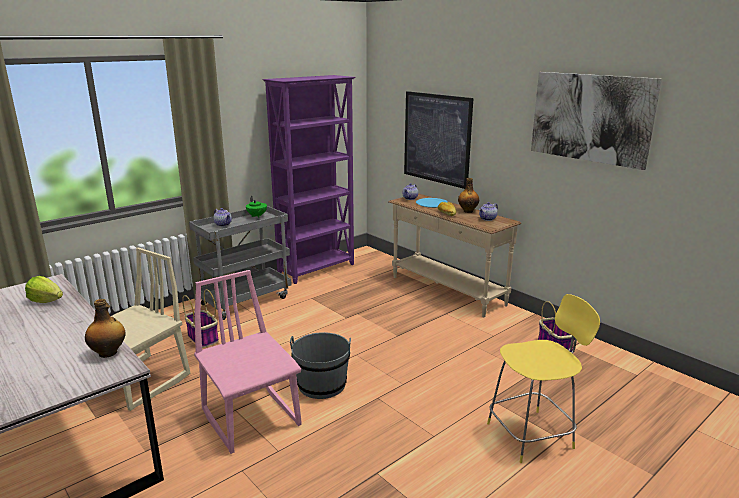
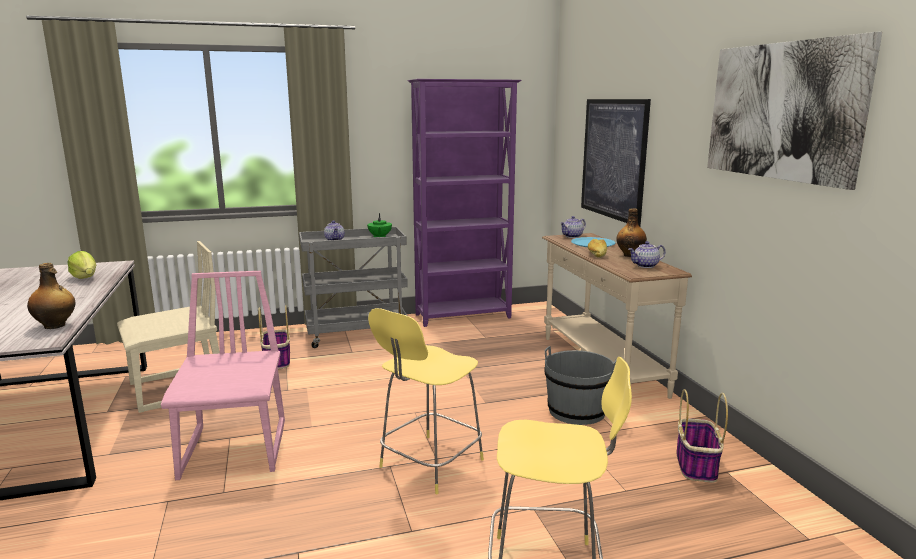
camera: 25 degrees right, 5 degrees down
(322, 384) = (343, 435): grey bucket -> grey bucket (577, 411)
(403, 390) = (429, 465): none -> yellow stool

